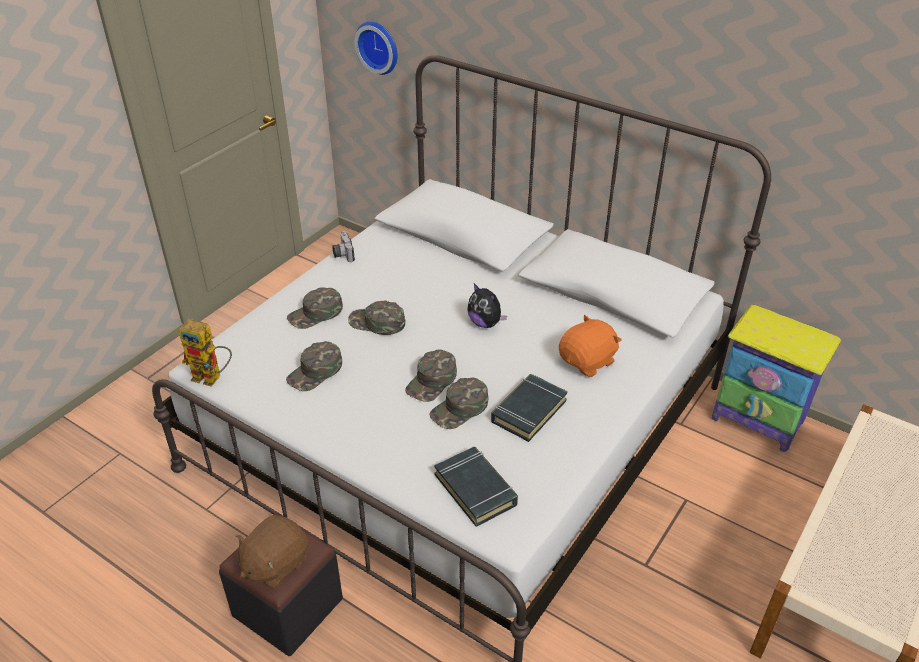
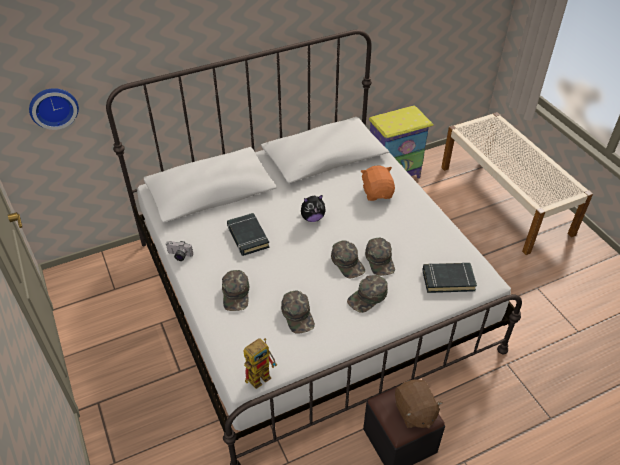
camera: 60 degrees left, 5 degrees up
(376, 323) = (271, 266): green cap -> green cap (368, 297)
(528, 411) = (400, 233): black book -> black book (247, 237)

